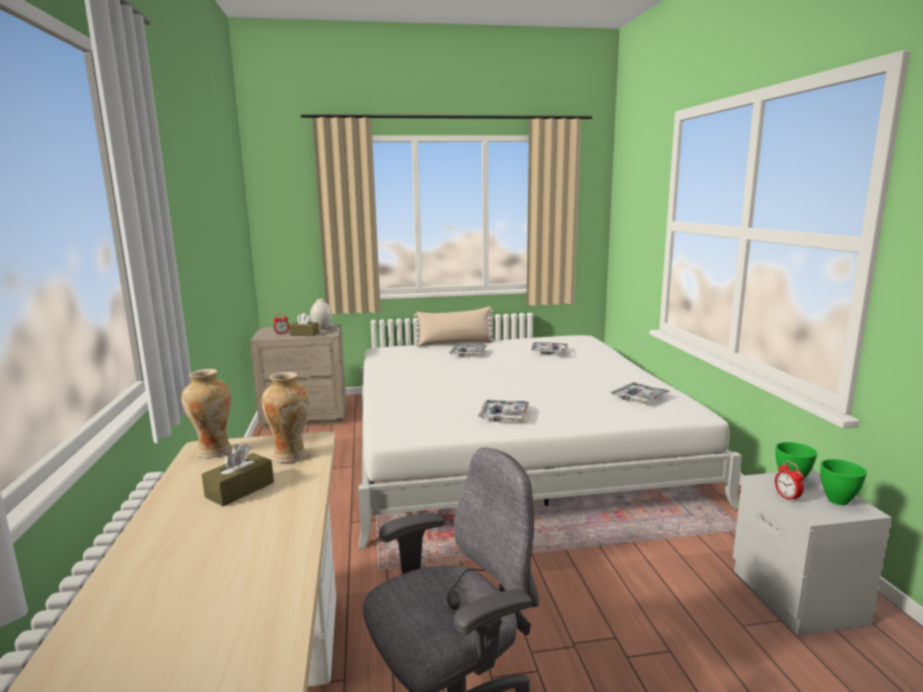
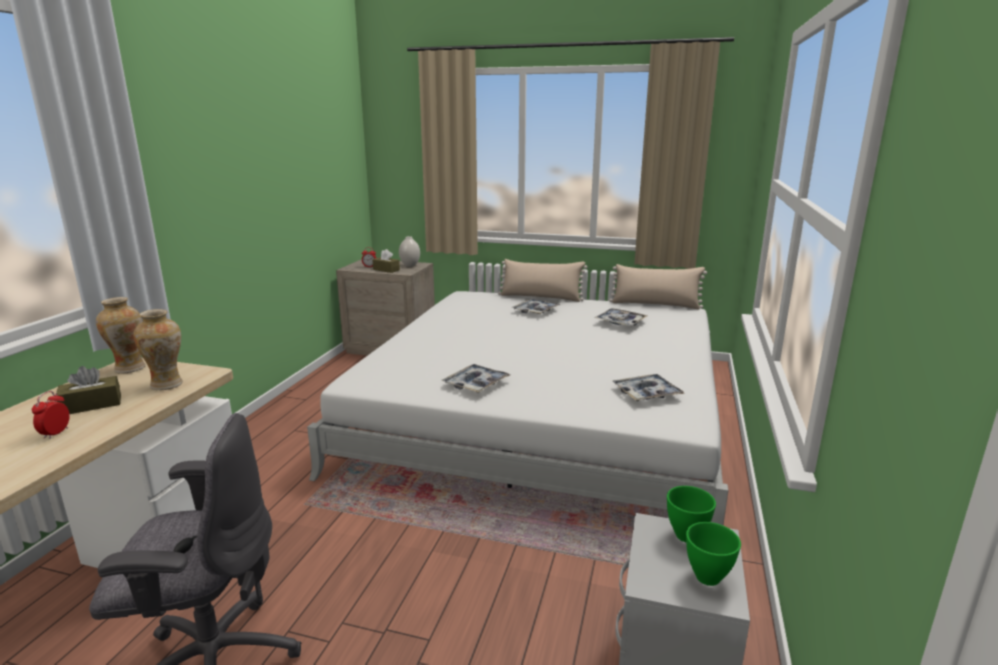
camera: 25 degrees right, 5 degrees up
(555, 336) = (655, 304): none -> beige pillow
(787, 497) = (648, 553): alarm clock -> alarm clock (56, 433)

